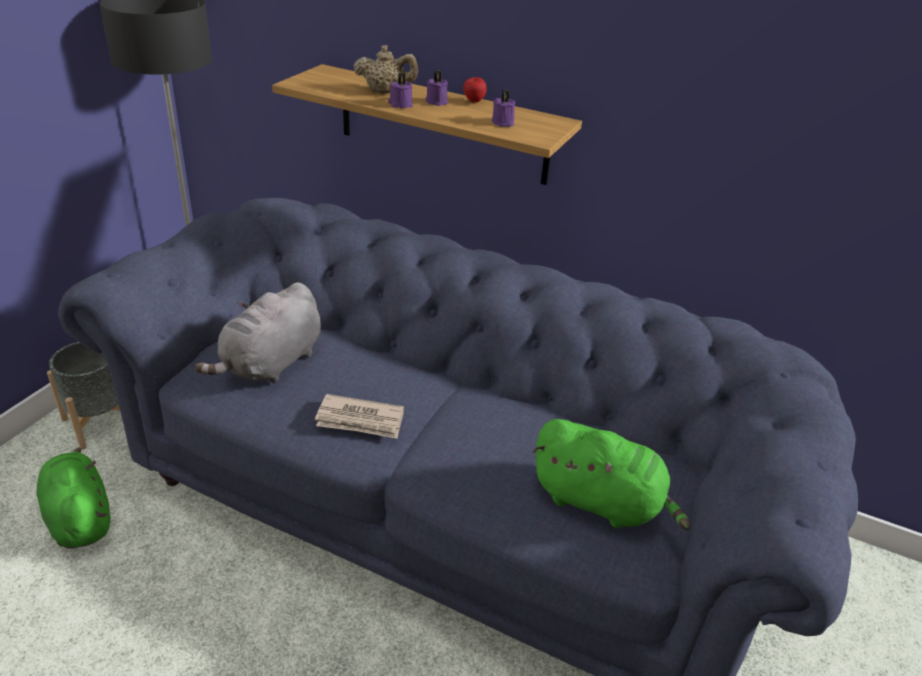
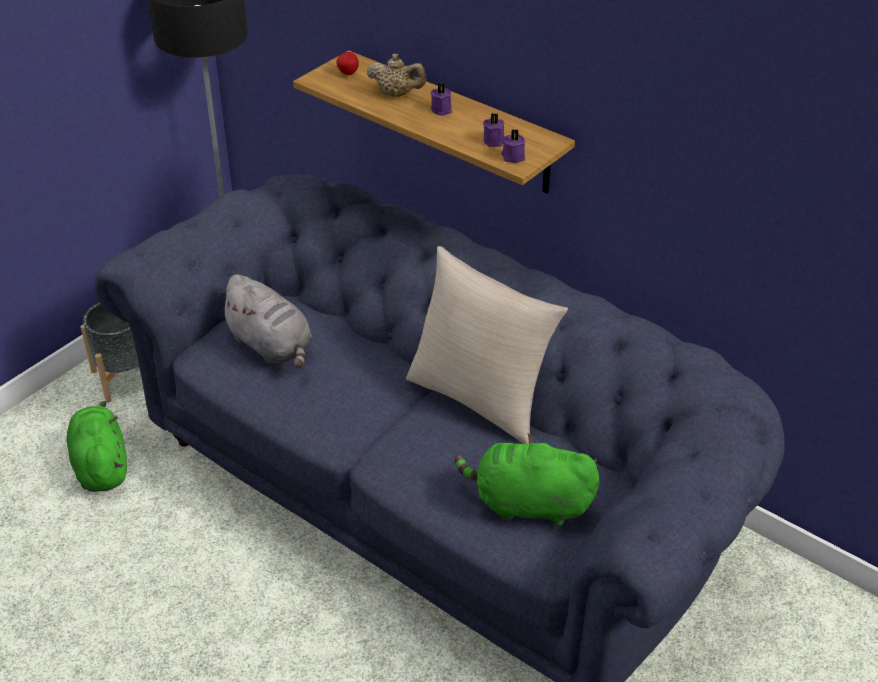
camera: 15 degrees right, 5 degrees up
(270, 364) = (272, 346): grey plush toy -> grey plush toy turned 90 degrees counterclockwise
(360, 420) = (339, 408): newspaper -> none
(400, 104) = (404, 113): purple candle -> purple candle (512, 157)
(473, 102) = (477, 111): apple -> apple (348, 74)
(507, 396) = (480, 399): none -> beige pillow
(601, 502) = (528, 505): green plush toy -> green plush toy turned 150 degrees clockwise

